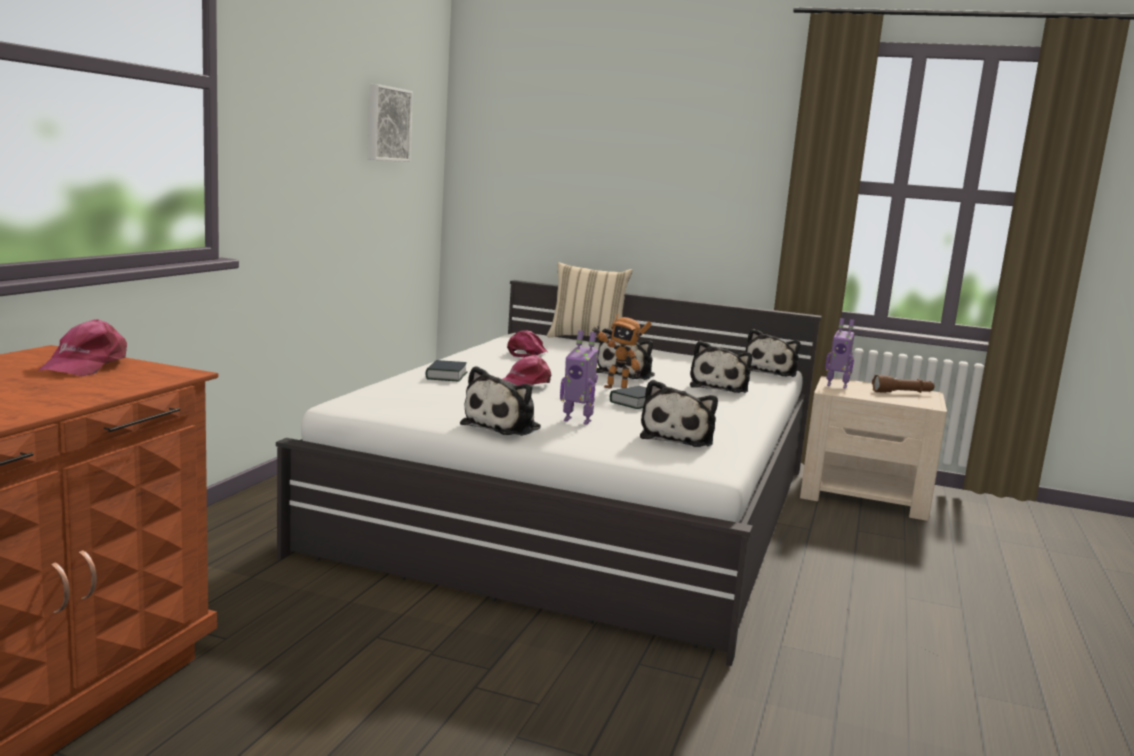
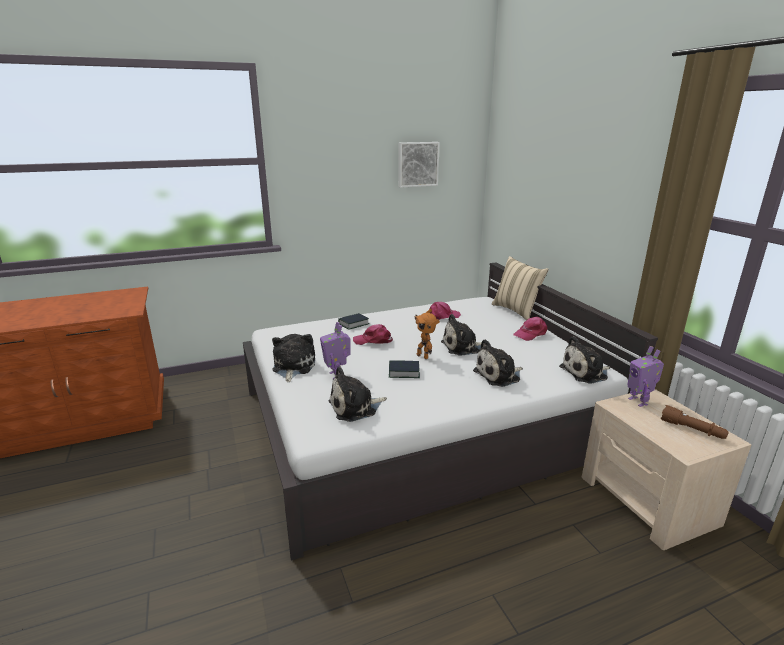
camera: 50 degrees right, 10 degrees up
(85, 365) = (120, 301): pink cap -> pink cap (530, 334)
(504, 426) = (292, 367): plush toy -> plush toy turned 105 degrees clockwise

